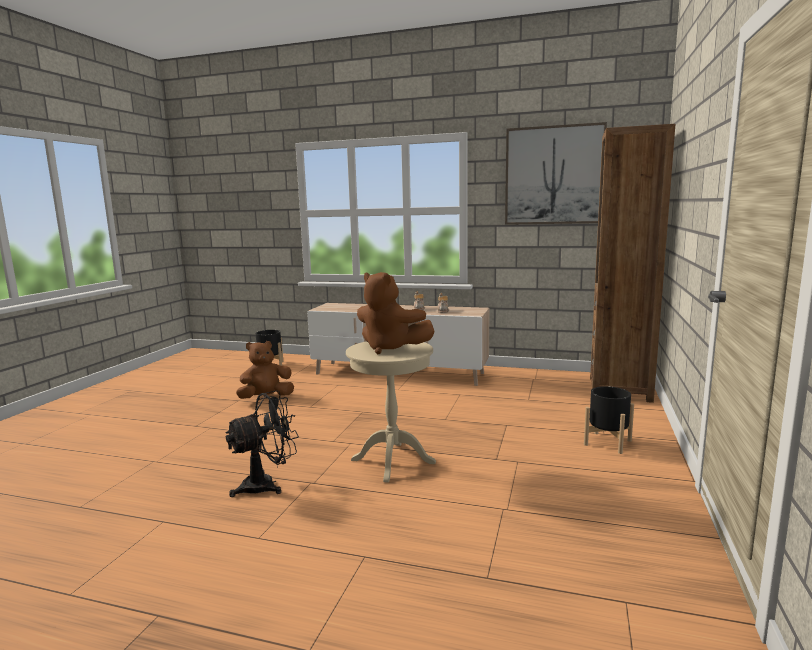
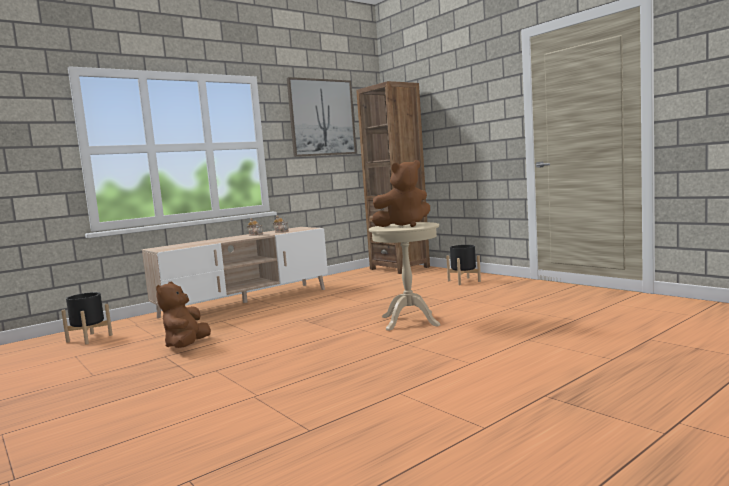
camera: 55 degrees left, 5 degrees down
(266, 484) = (387, 356): black fan -> none

